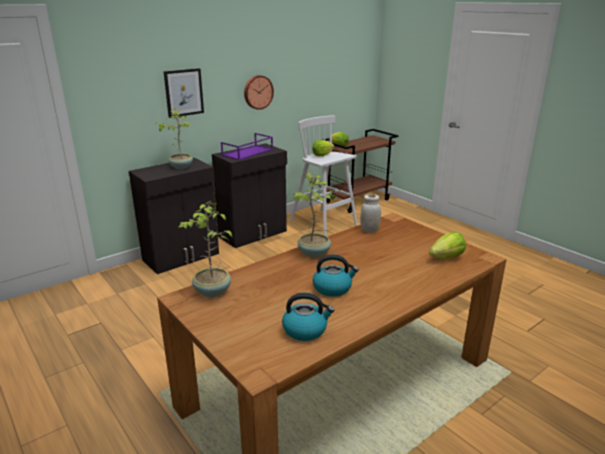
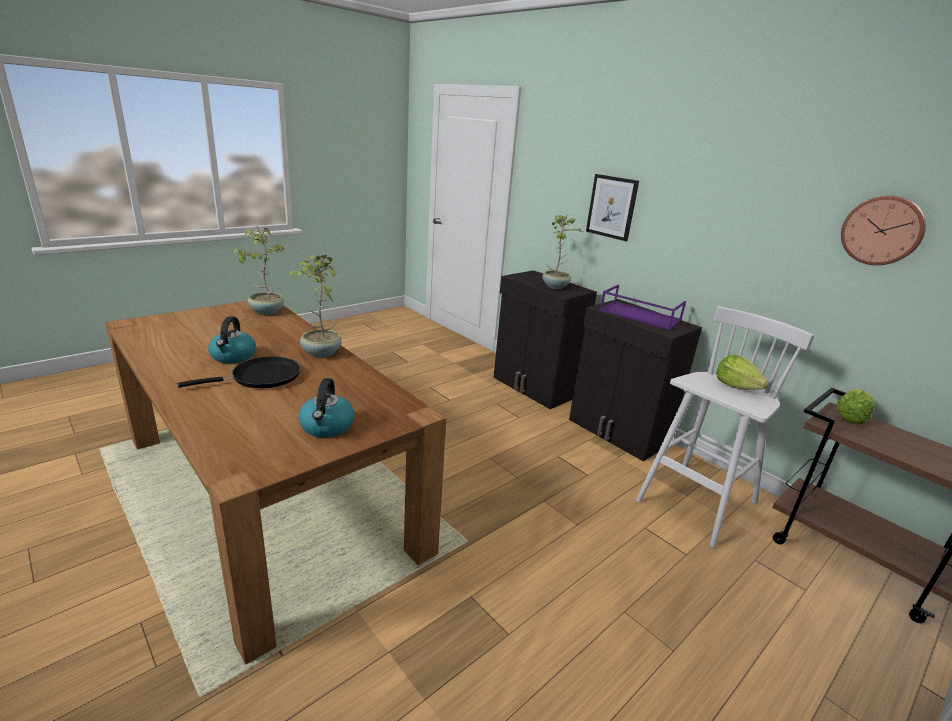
camera: 85 degrees right, 0 degrees up
(257, 92) = (719, 243): wall clock -> wall clock (882, 230)
(305, 330) = (168, 341): kettle -> kettle (327, 427)
(366, 270) = (261, 377): none -> black frying pan
(369, 230) = (377, 391): white jar -> none
(446, 257) = (260, 440): lettuce -> none

